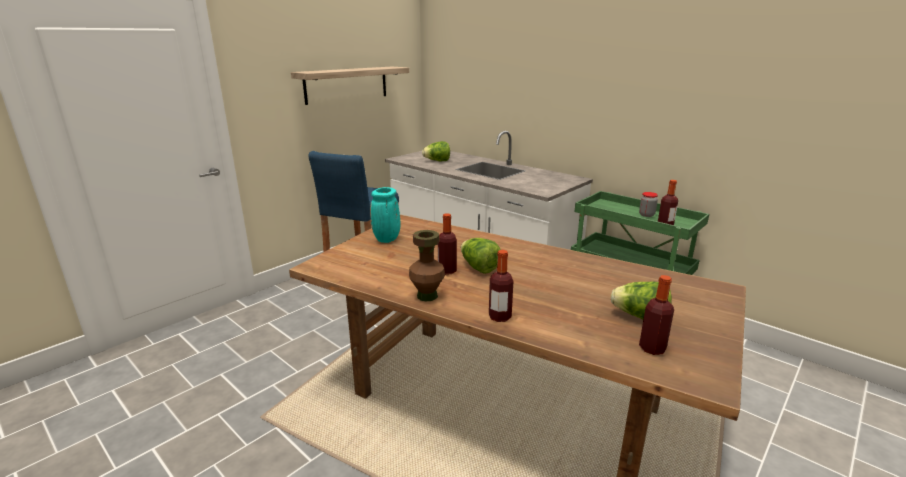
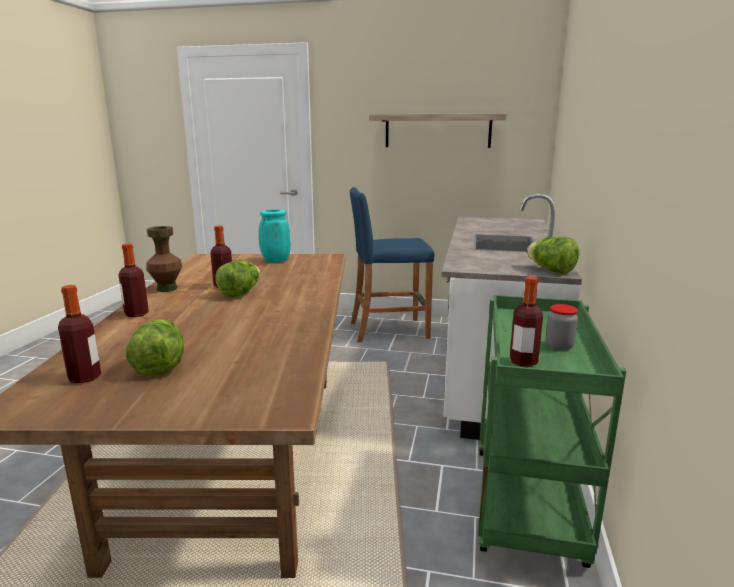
camera: 60 degrees right, 5 degrees down
(437, 161) = (491, 226): lettuce -> lettuce (551, 270)

